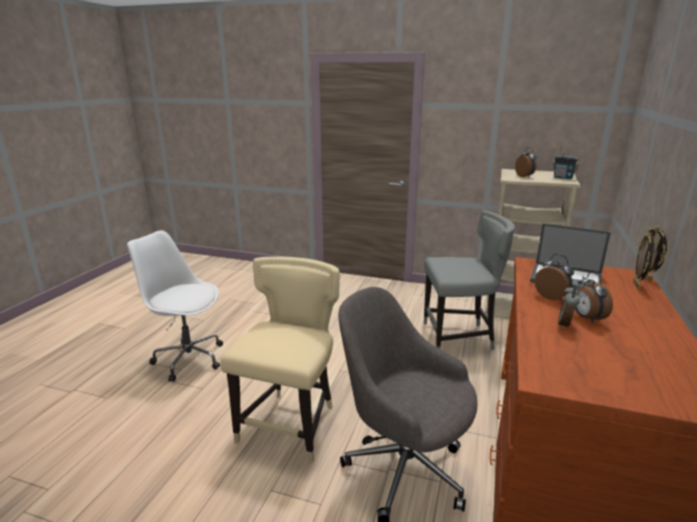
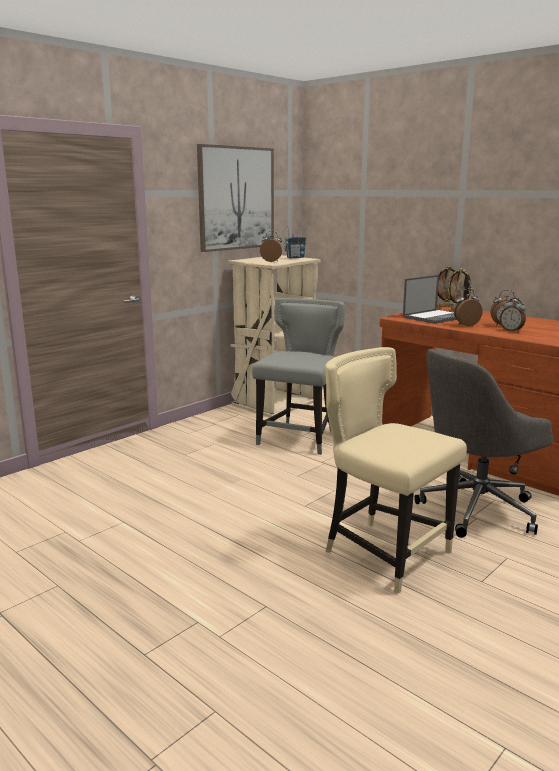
camera: 65 degrees left, 5 degrees down
(188, 359) = (173, 612): white office chair -> none
(525, 112) = (236, 198): none -> picture

